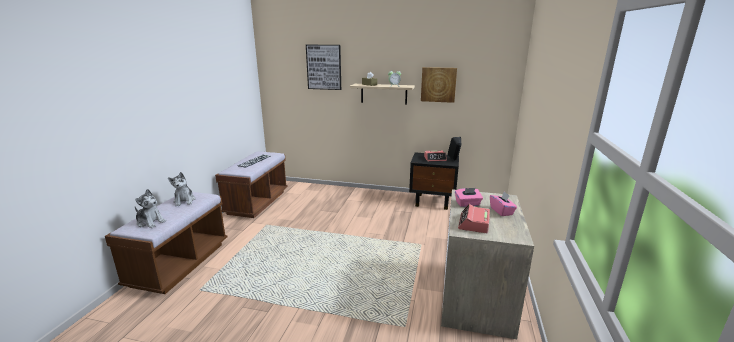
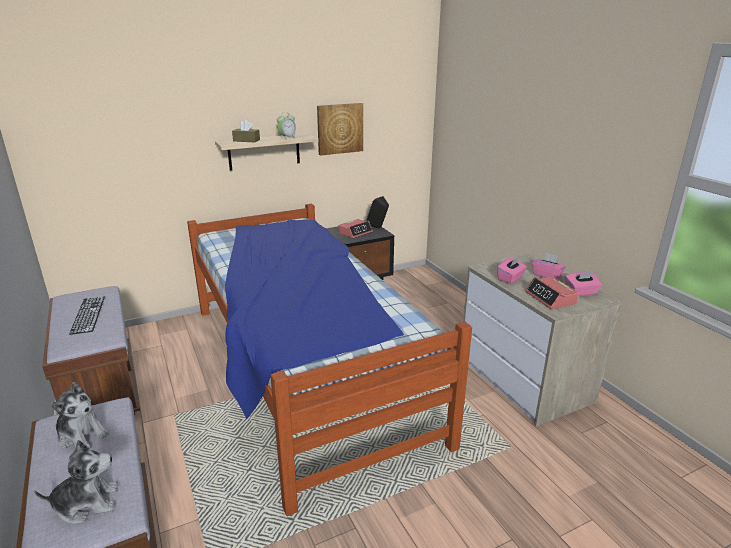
camera: 40 degrees left, 5 degrees up
(324, 67) = (155, 118): picture -> none
(347, 229) = (303, 368): none -> bed
(507, 229) = (581, 292): none -> pink tissue box

